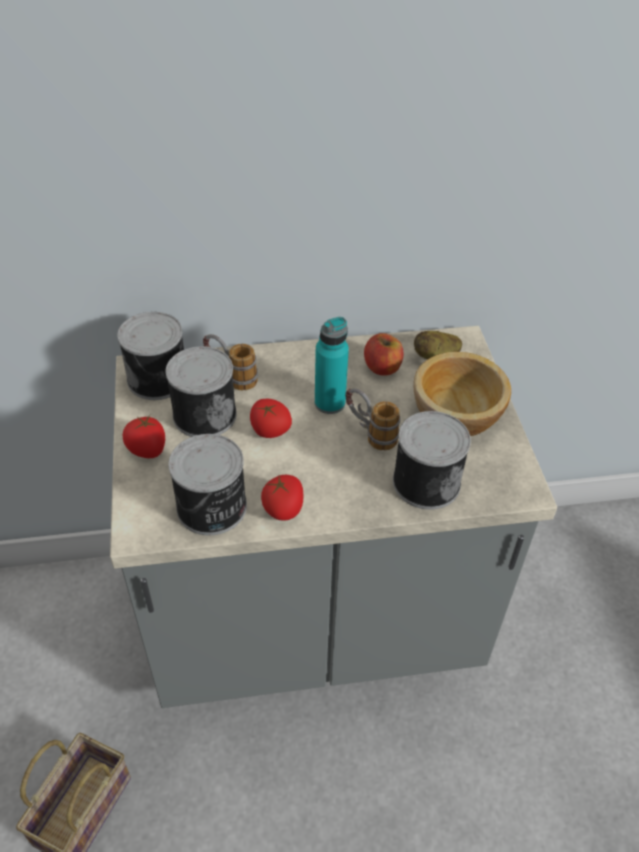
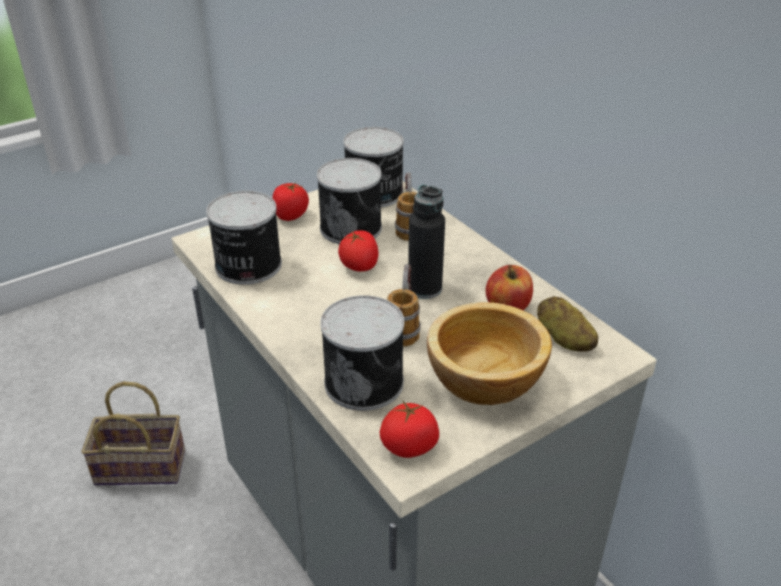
camera: 65 degrees right, 10 degrees down
(283, 509) = (270, 302): tomato -> tomato (409, 446)
(330, 403) = (424, 289): turquoise bottle -> black bottle

